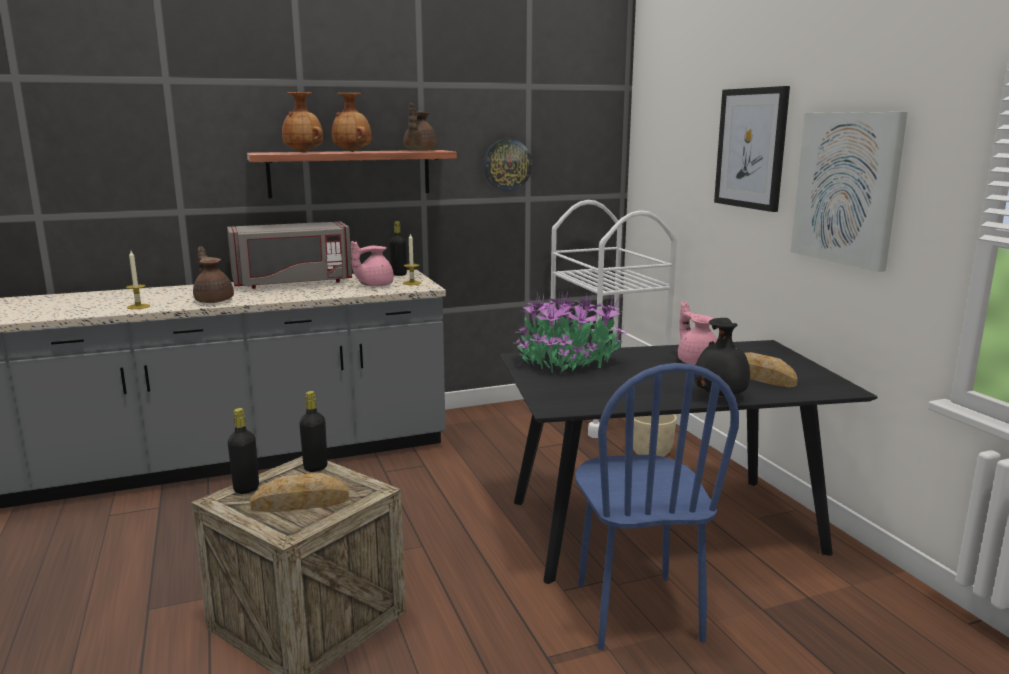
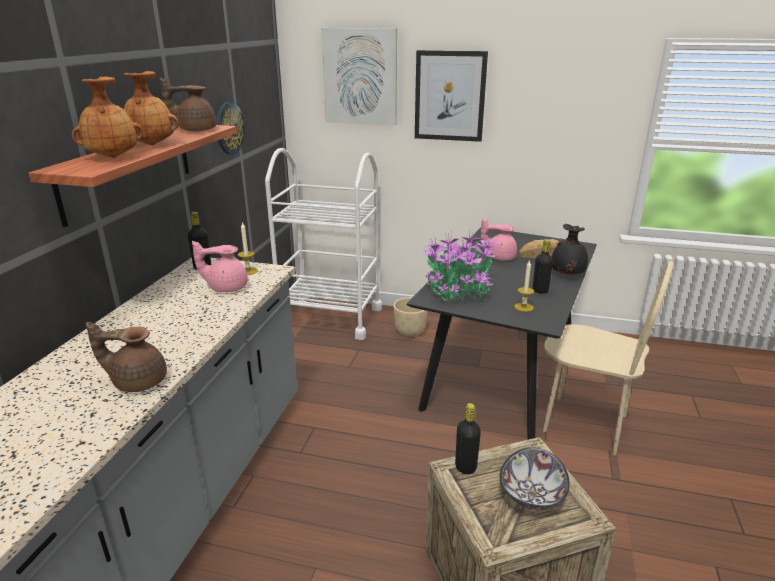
camera: 55 degrees left, 10 degrees up
(138, 306) = (72, 442): candle -> candle (523, 307)
(246, 489) = (482, 521): black bottle -> black bottle (540, 290)
(292, 283) = (137, 320): grey microwave -> none
(300, 502) = (532, 495): bread -> bowl
(374, 285) = (226, 287): pink teapot -> pink teapot turned 90 degrees clockwise
(419, 150) = (195, 130): brown teapot -> brown teapot turned 120 degrees clockwise
(636, 611) = (585, 424): blue chair -> beige chair
(846, 188) = (545, 122): picture -> picture (360, 77)

